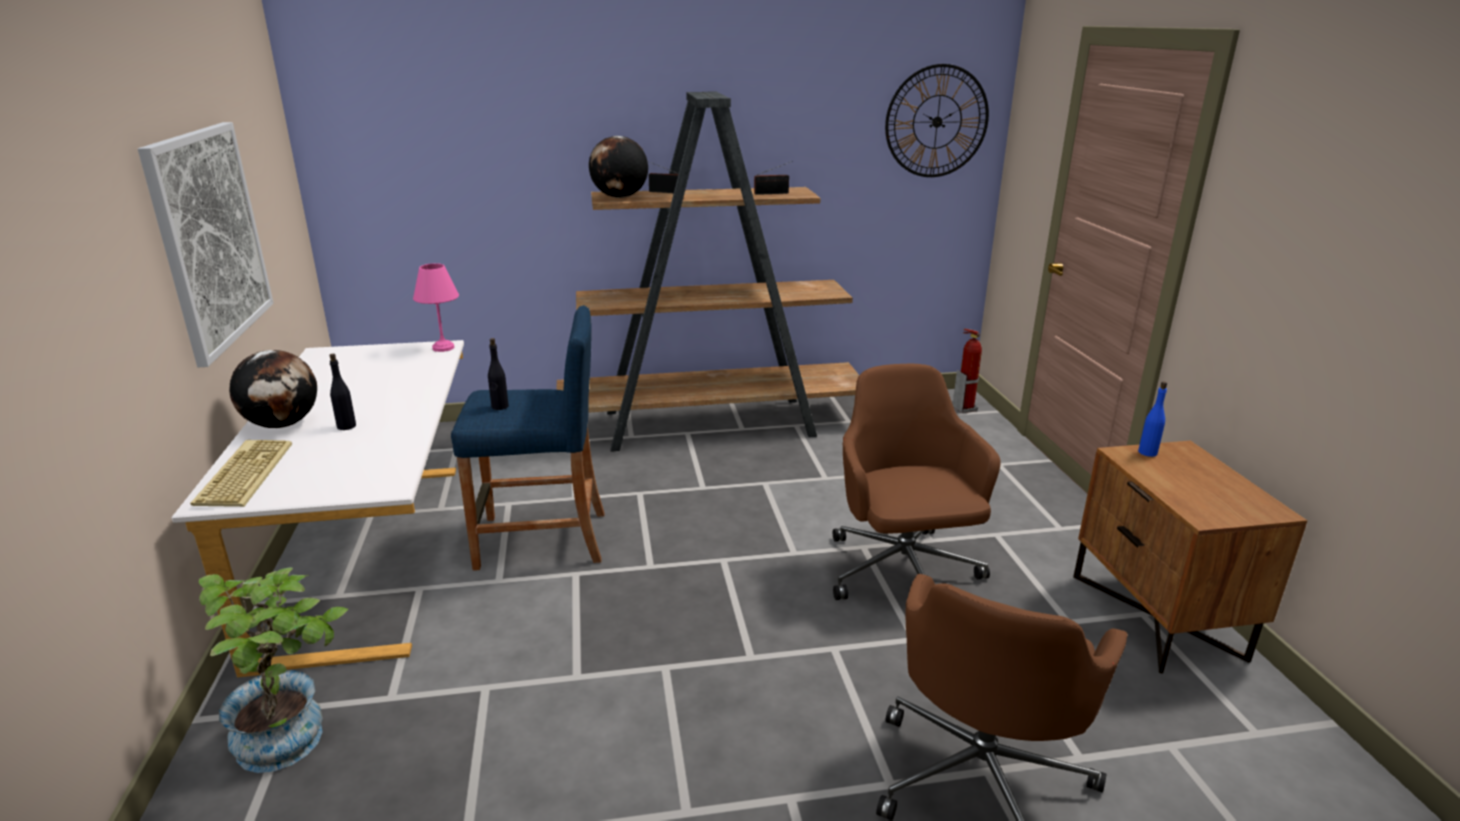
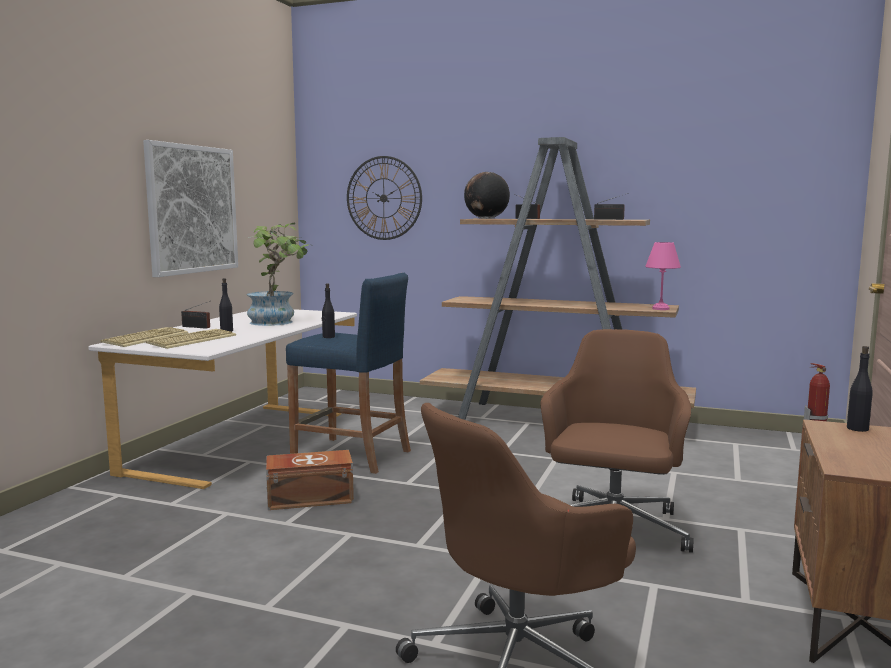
camera: 30 degrees right, 15 degrees down
(283, 424) = (197, 327): globe -> radio
(294, 736) = (103, 506): potted plant -> potted plant (278, 322)
(328, 462) = (192, 340): none -> keyboard
(443, 347) = (338, 313): pink table lamp -> pink table lamp (660, 308)
(562, 627) = (309, 498): none -> brown storage box
(937, 121) = (786, 167): wall clock -> wall clock (383, 198)
(1147, 452) = (857, 428): blue bottle -> black bottle

